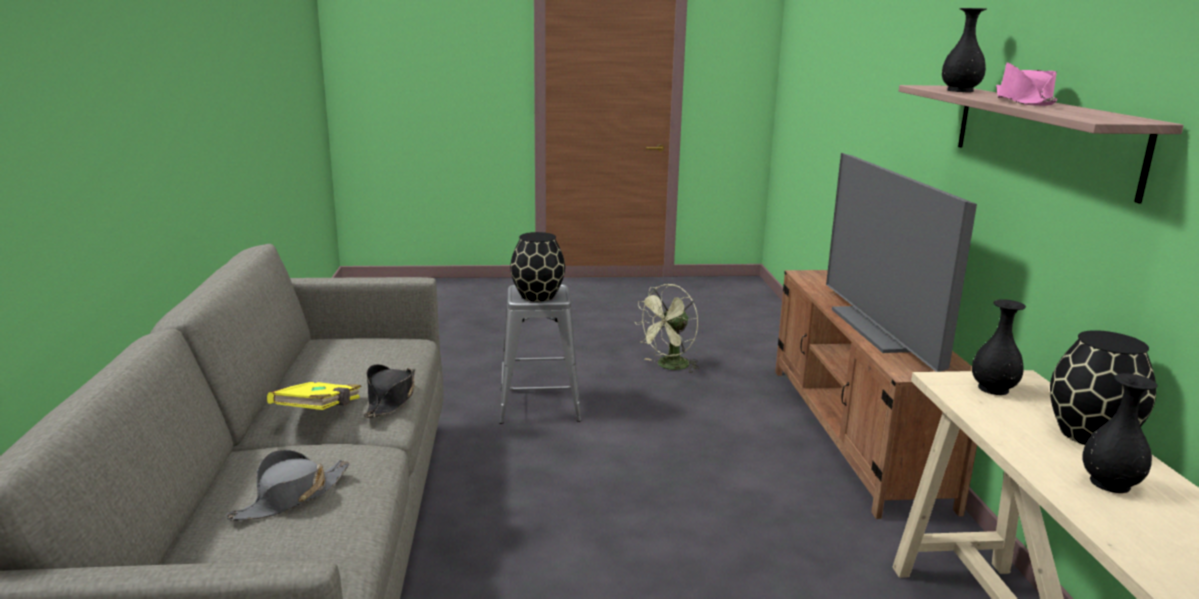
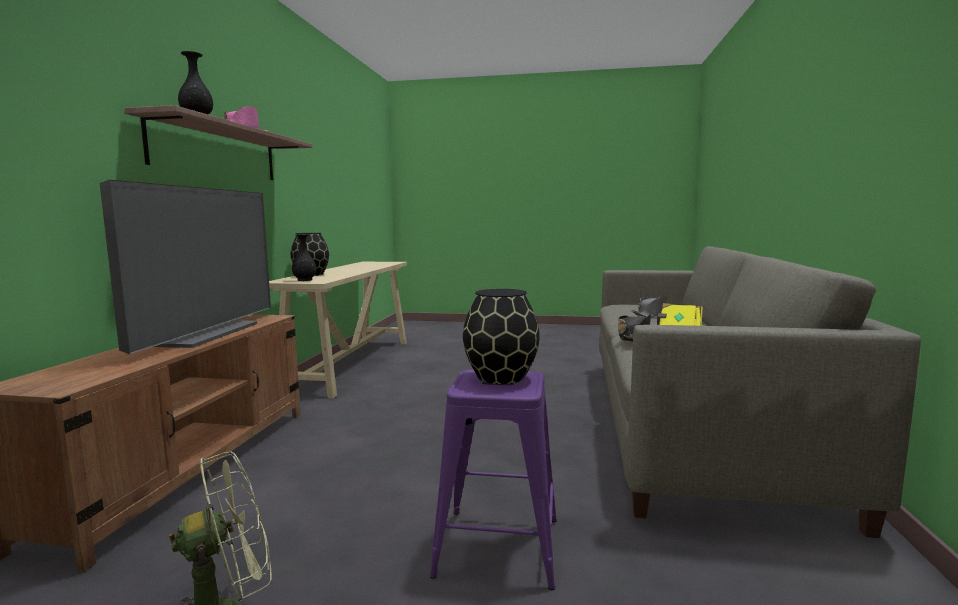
camera: 165 degrees left, 10 degrees down
(539, 405) = (498, 546): grey stool -> purple stool
(1110, 483) = (342, 271): black vase -> none

